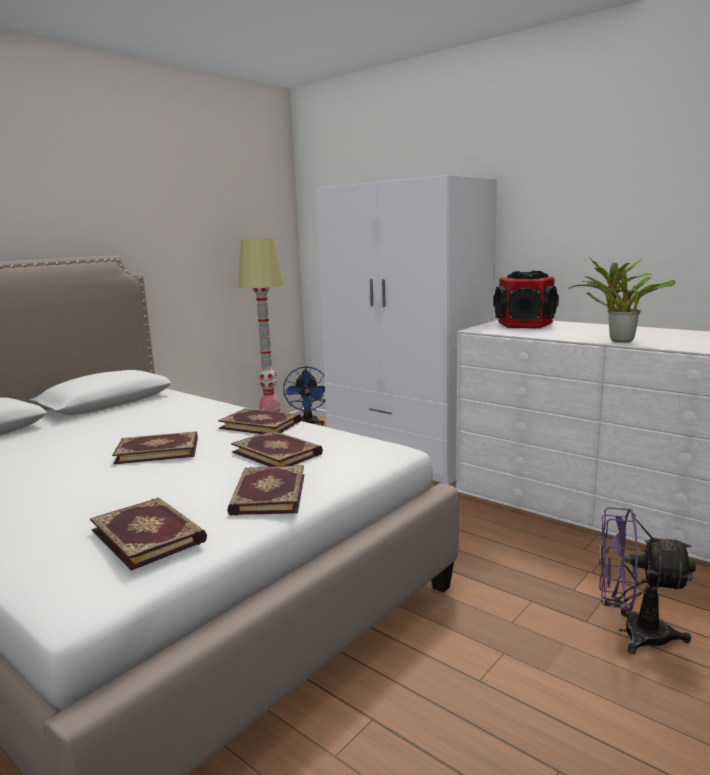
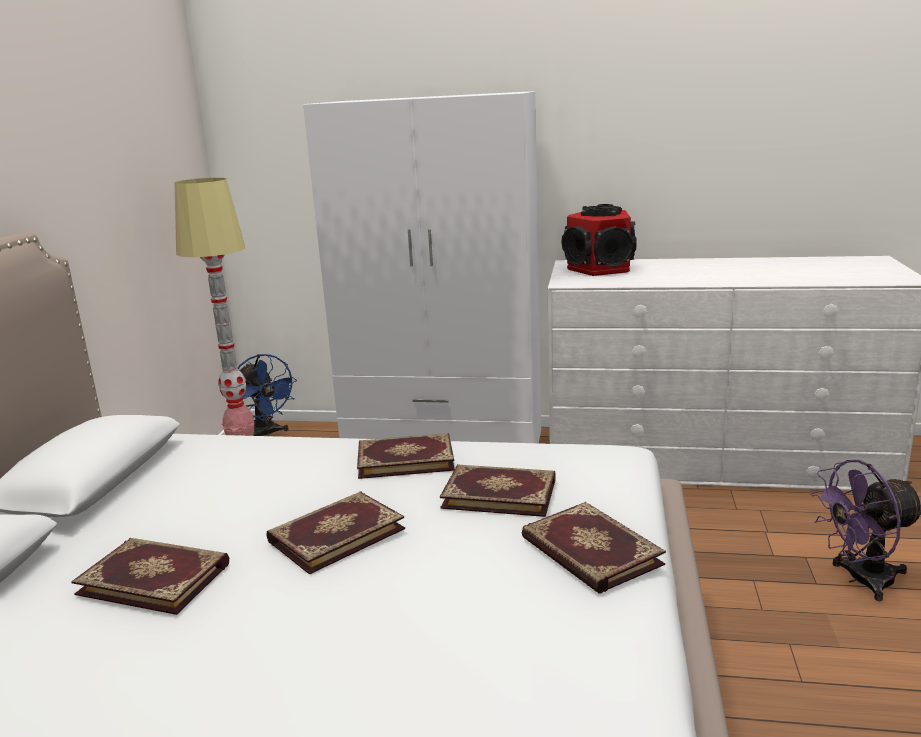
camera: 30 degrees left, 5 degrees up
(149, 535) = (566, 655): book -> book (155, 578)
(618, 340) = (736, 279): potted plant -> none

